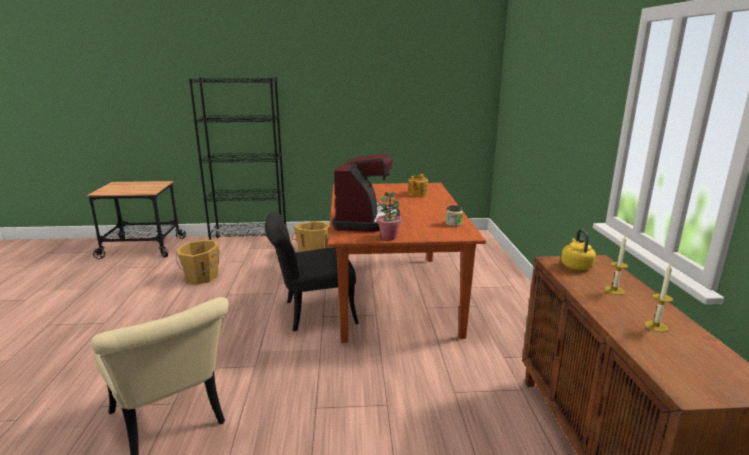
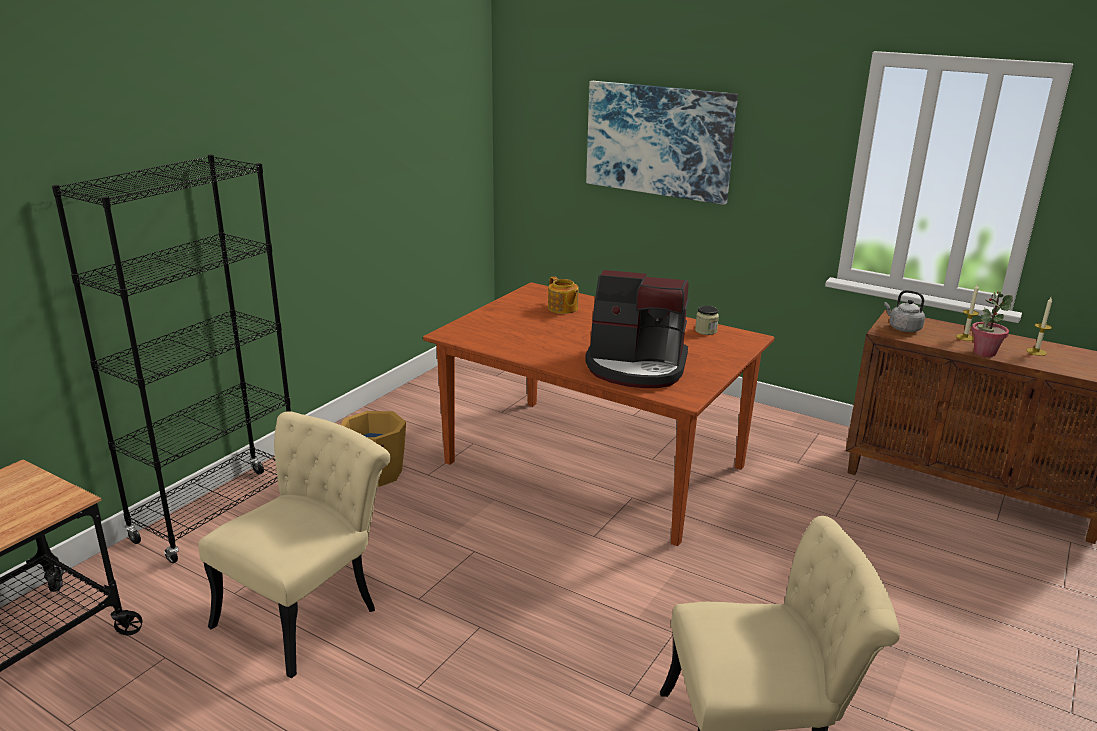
camera: 55 degrees left, 5 degrees up
(201, 277) = (308, 609): orange bucket -> beige chair
(311, 313) = (576, 542): black chair -> none
(366, 221) = (636, 367): coffee machine -> coffee machine turned 150 degrees clockwise
(389, 237) = (714, 374): potted plant -> potted plant (984, 352)
(545, 101) = (659, 140): none -> picture
(576, 265) = (902, 328): yellow kettle -> grey kettle

